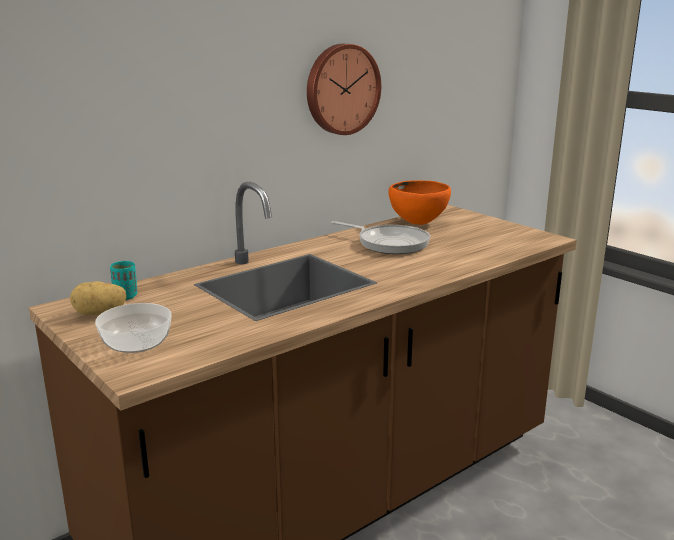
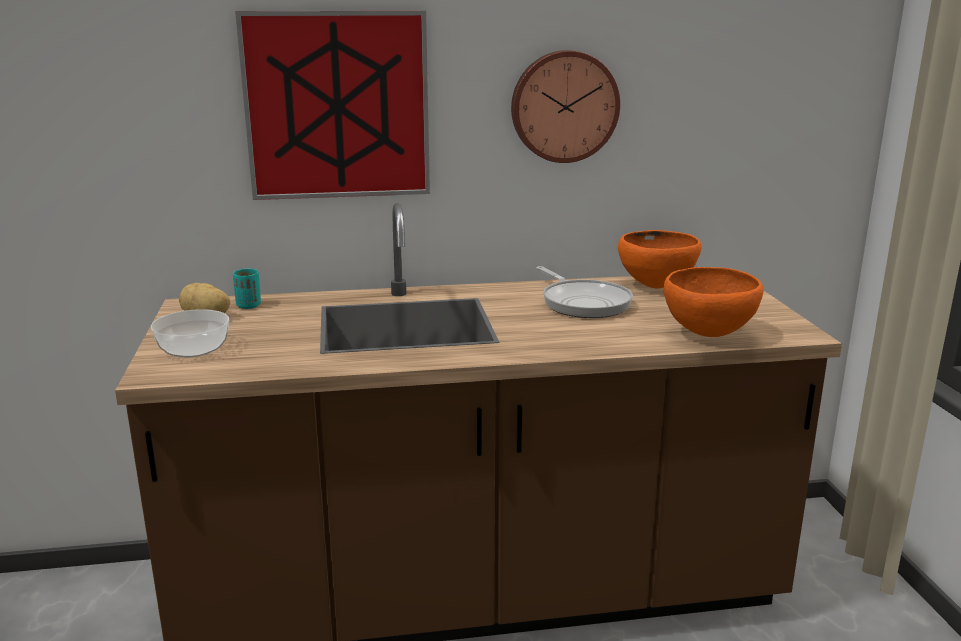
camera: 30 degrees right, 0 degrees up
(176, 100) = (337, 106): none -> picture
(499, 249) = (708, 334): none -> orange bowl

